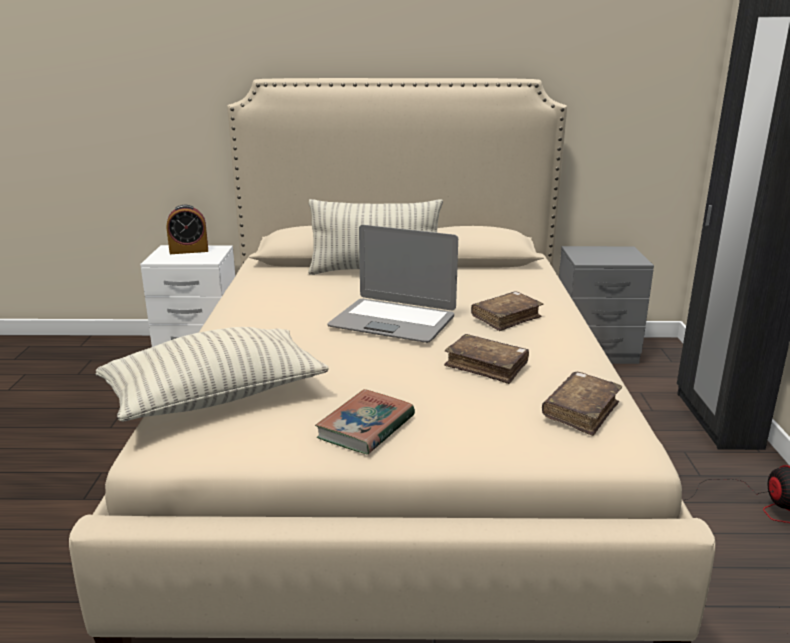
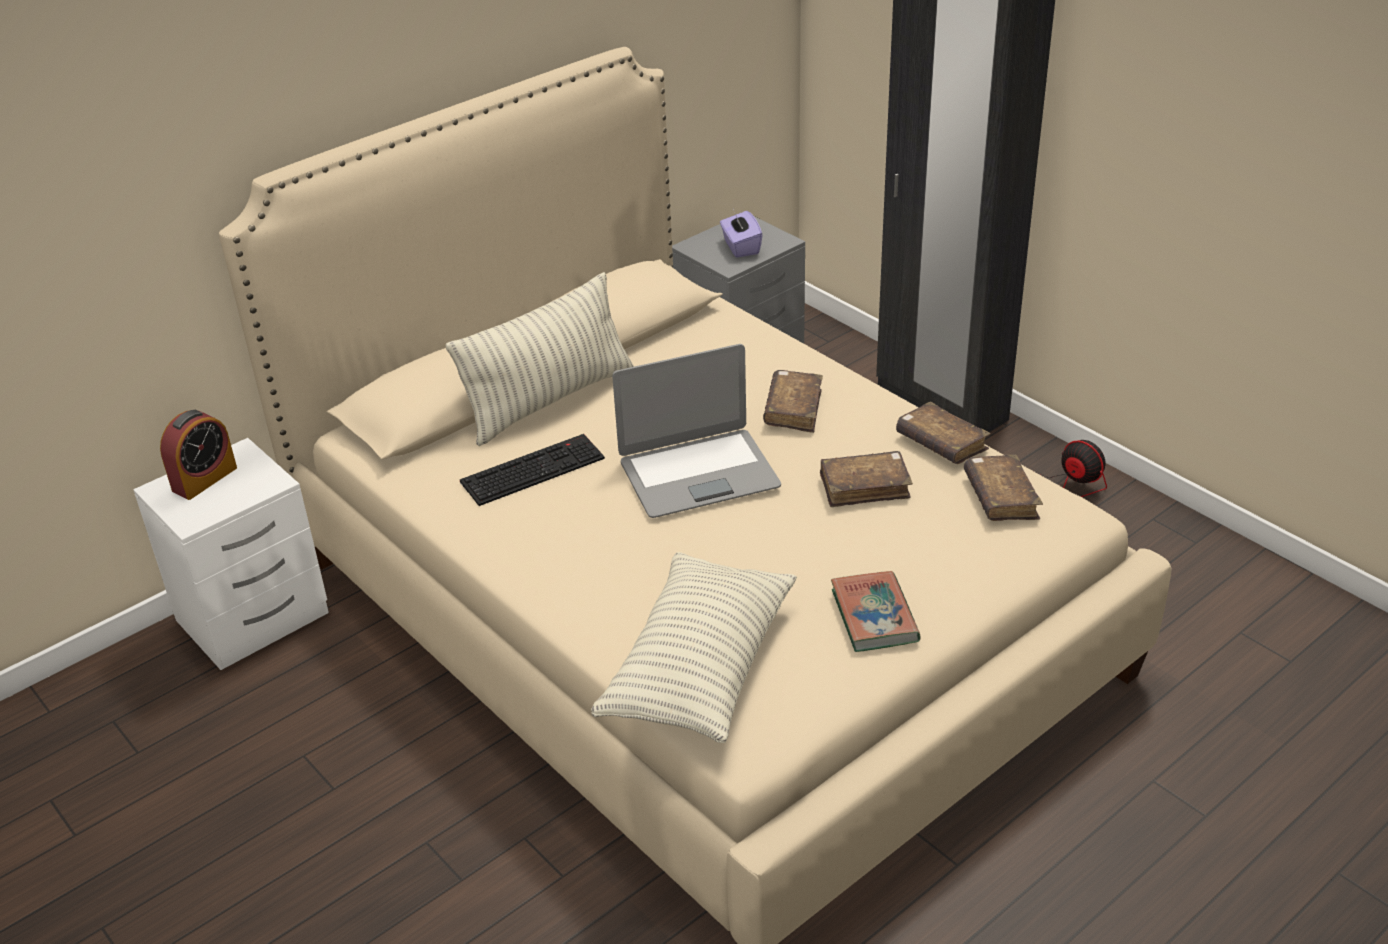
camera: 40 degrees left, 15 degrees up
(315, 290) = (533, 469): none -> keyboard
(584, 368) = (941, 443): none -> brown book
(605, 256) = (740, 247): none -> purple tissue box

